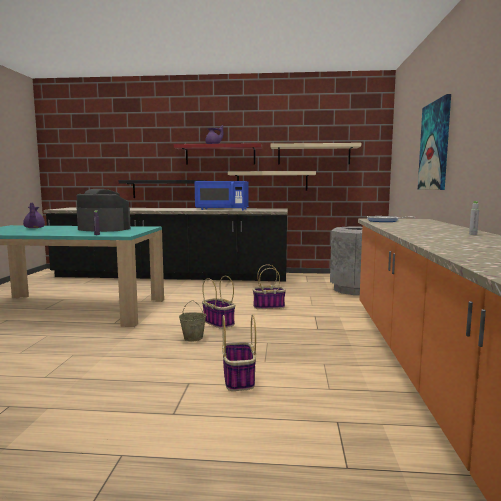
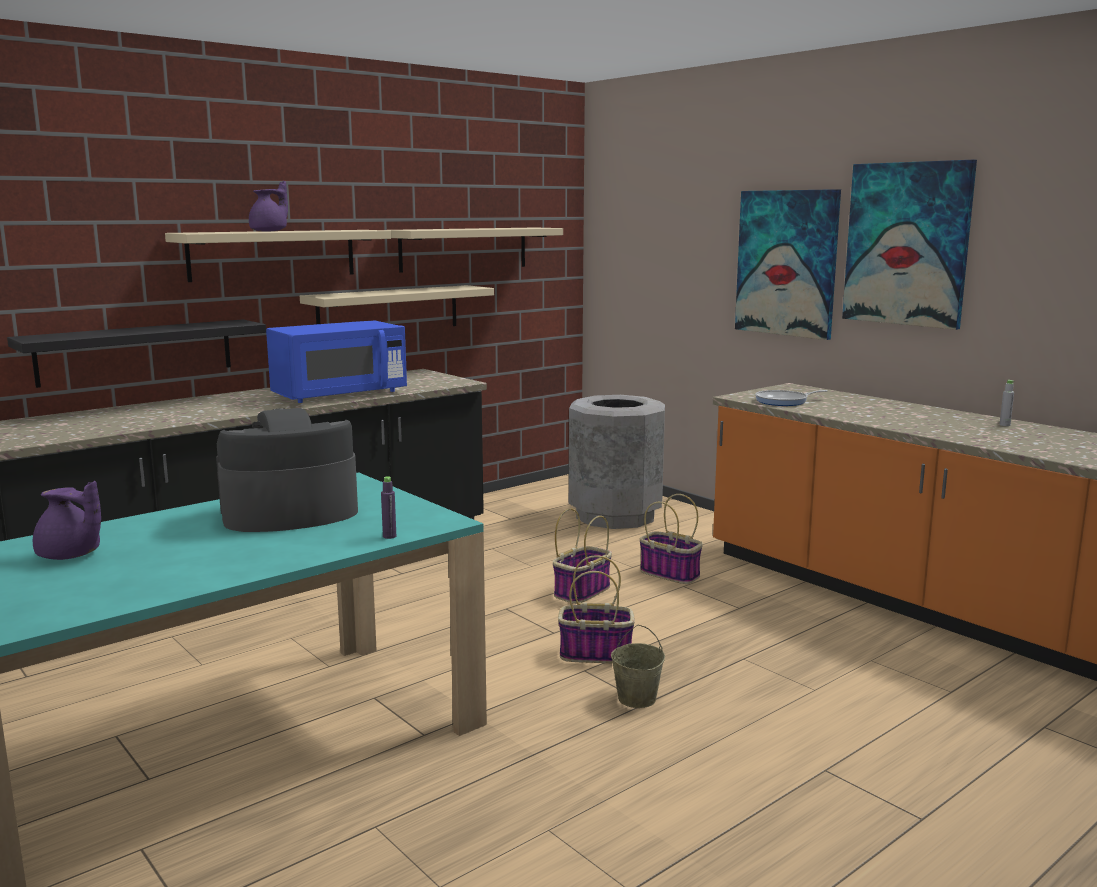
camera: 45 degrees left, 5 degrees up
(220, 155) = (273, 254): red shelf -> beige shelf
(239, 379) = (857, 731): basket -> basket (671, 574)
(469, 120) = (907, 244): none -> picture

